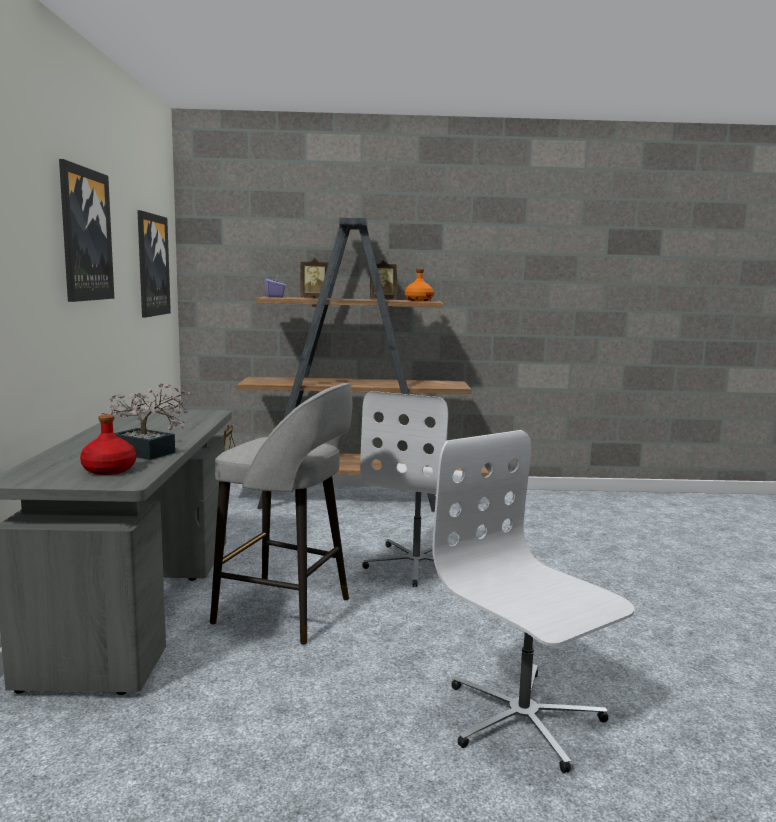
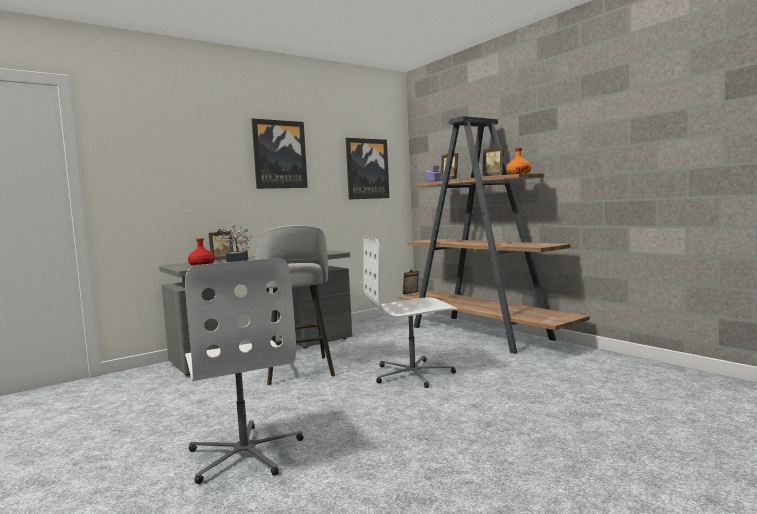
camera: 55 degrees right, 5 degrees down
(70, 453) = (222, 260): none -> picture frame
(522, 719) = (245, 453): white office chair -> white office chair turned 135 degrees clockwise

